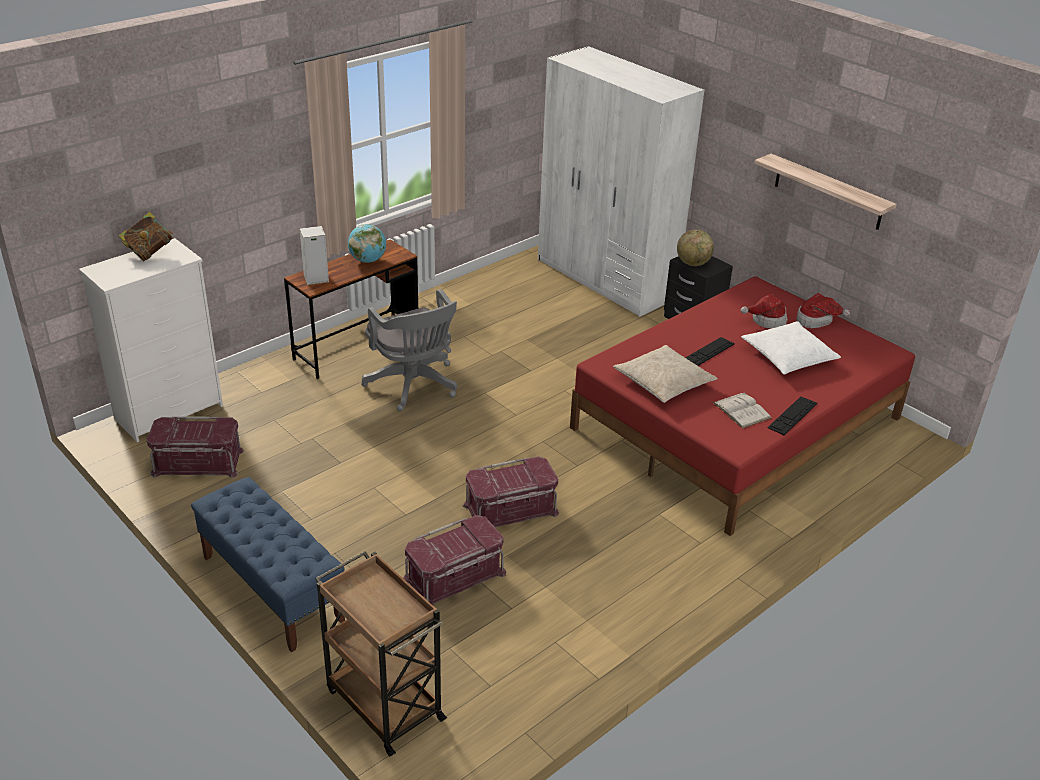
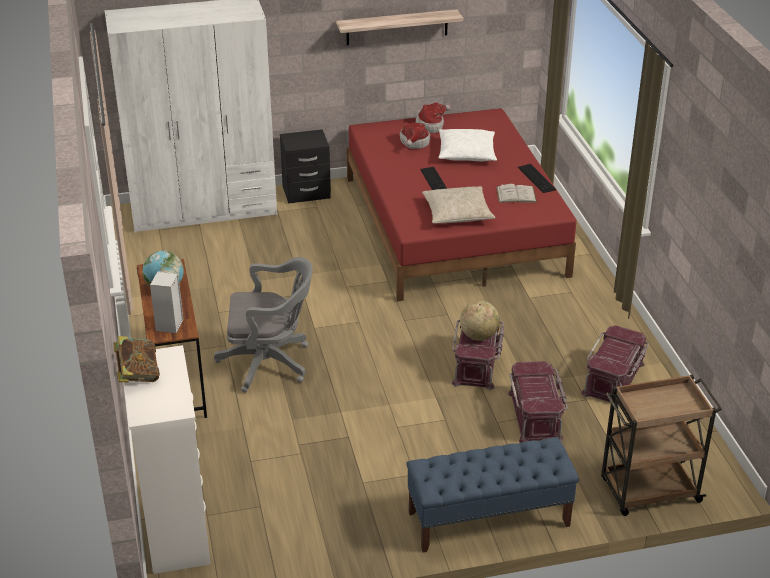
camera: 60 degrees left, 0 degrees up
(197, 463) = (279, 527): red storage box -> red storage box (614, 379)
(693, 263) = (302, 143): globe -> globe (478, 335)

